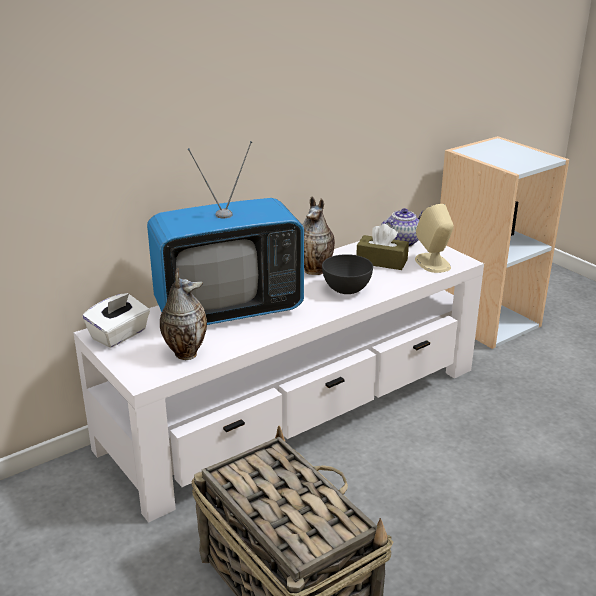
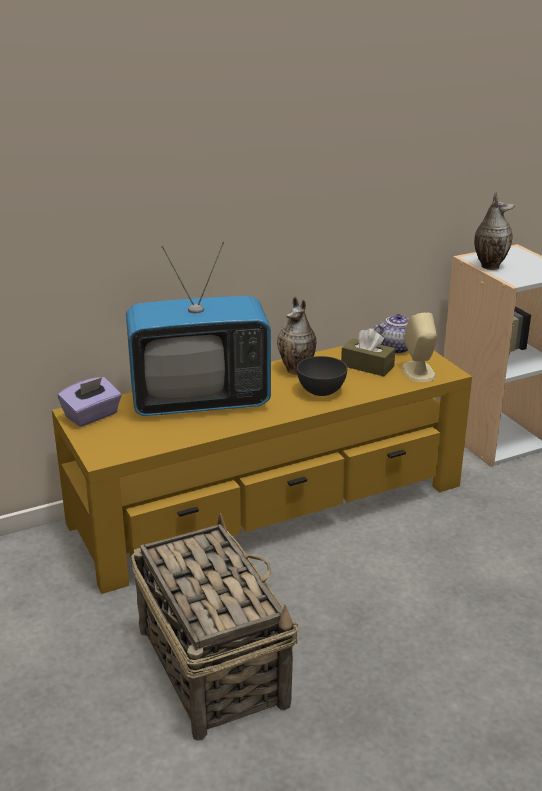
camera: 10 degrees right, 0 degrees up
(119, 335) = (92, 416): white tissue box -> purple tissue box
(185, 353) = (146, 437): vase -> vase (489, 266)
(296, 408) = (269, 505): white tv stand -> yellow tv stand

